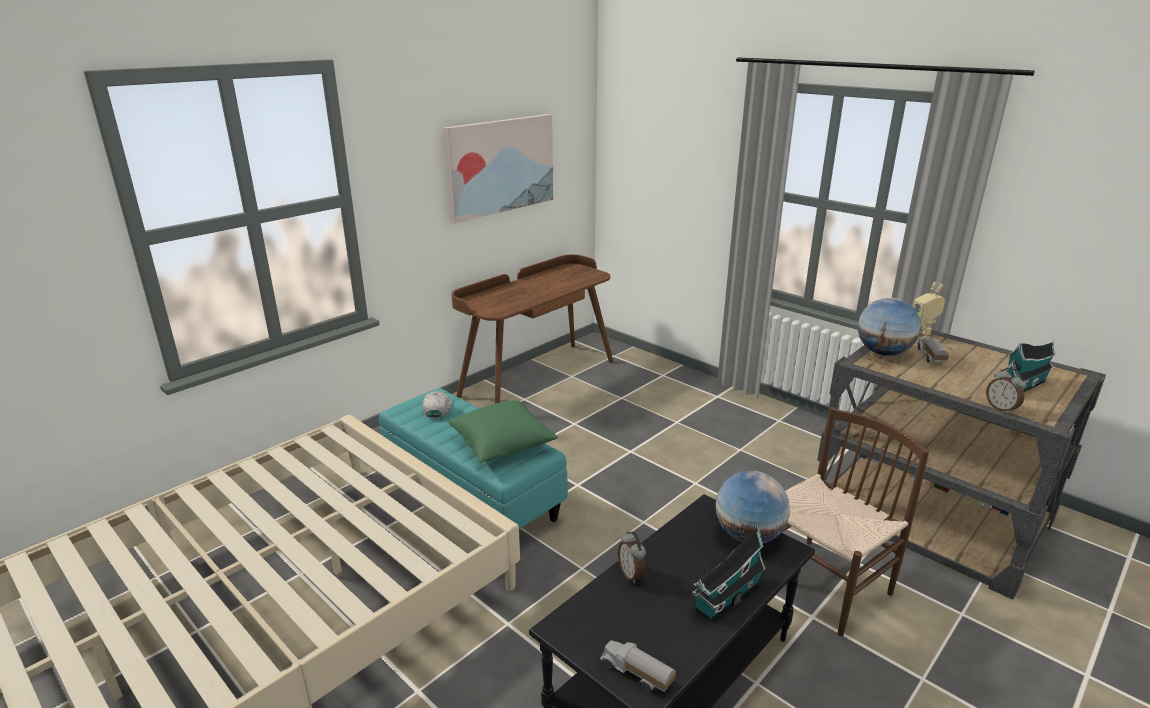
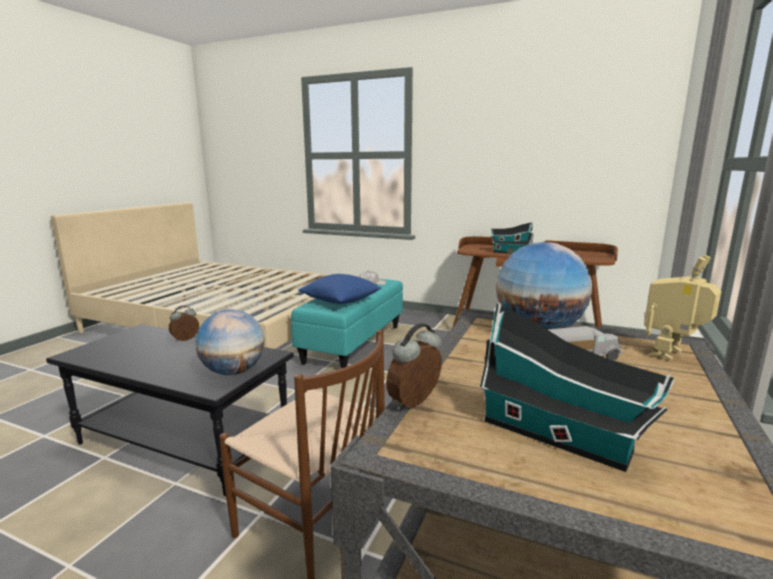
camera: 70 degrees right, 10 degrees down
(500, 166) = (539, 149): picture -> none
(503, 445) = (340, 301): green pillow -> blue pillow
(636, 675) = (88, 350): toy truck -> none
(725, 598) = (152, 369): toy house -> toy house (510, 252)

